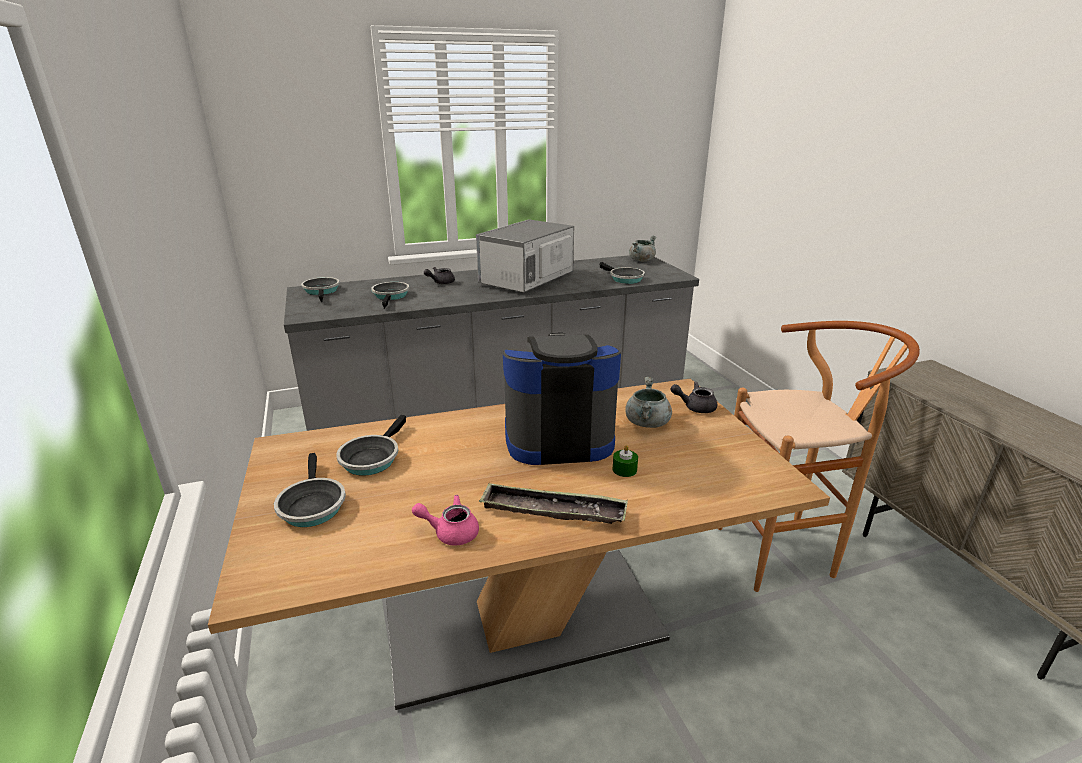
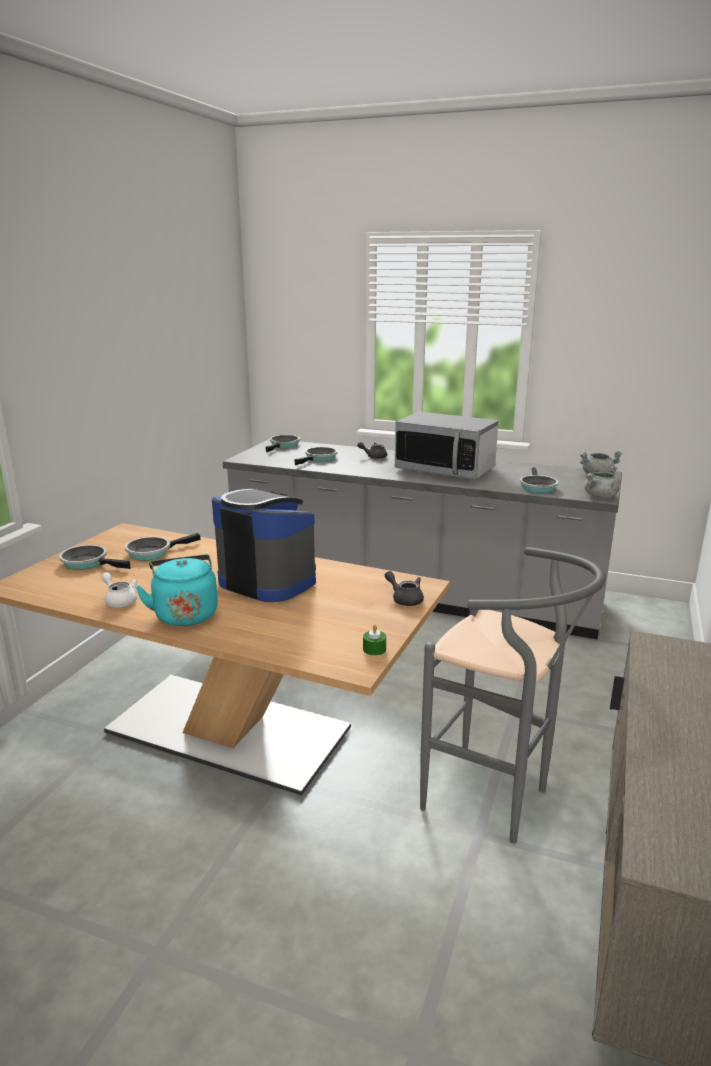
camera: 40 degrees right, 5 degrees down
(311, 505) = (88, 563): frying pan -> frying pan turned 90 degrees clockwise
(450, 532) = (120, 600): pink teapot -> white teapot
(527, 280) = (445, 469): microwave -> microwave turned 135 degrees counterclockwise
(553, 511) = (185, 614): tray -> turquoise kettle
(624, 470) = (269, 613): green candle -> green candle (374, 649)
(647, 423) = (345, 595): grey cooking pot -> grey cooking pot (600, 496)
(786, 553) = (496, 802): brown stool -> grey stool

